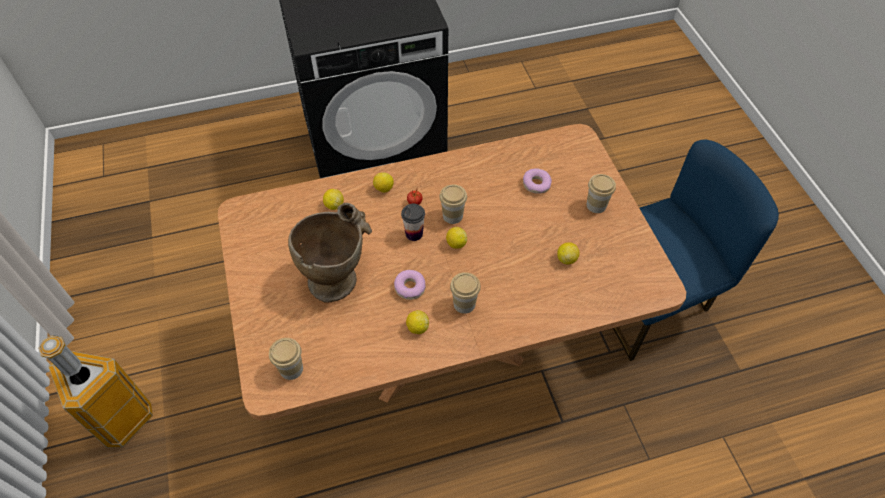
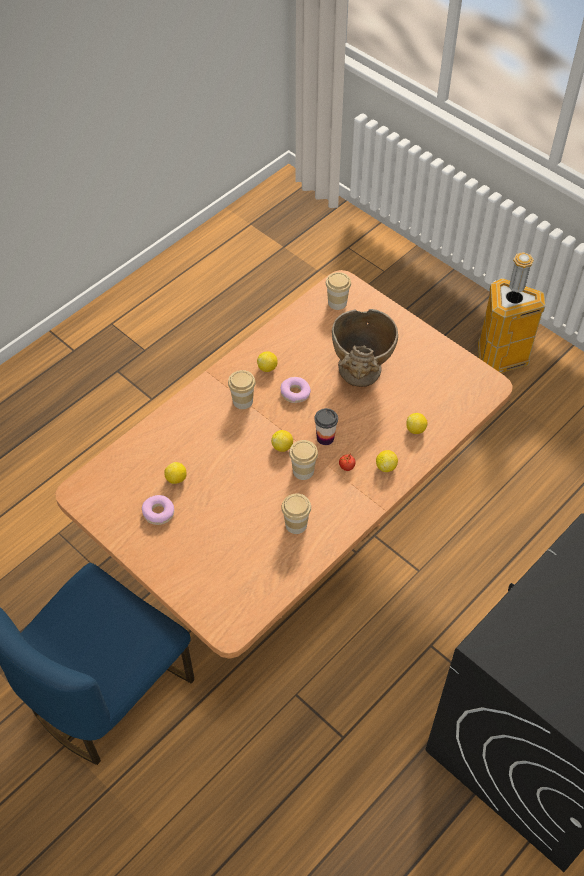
camera: 150 degrees right, 0 degrees up
(536, 184) = (243, 543): donut -> donut (158, 512)
(596, 205) = (172, 549): cup -> cup (296, 524)

